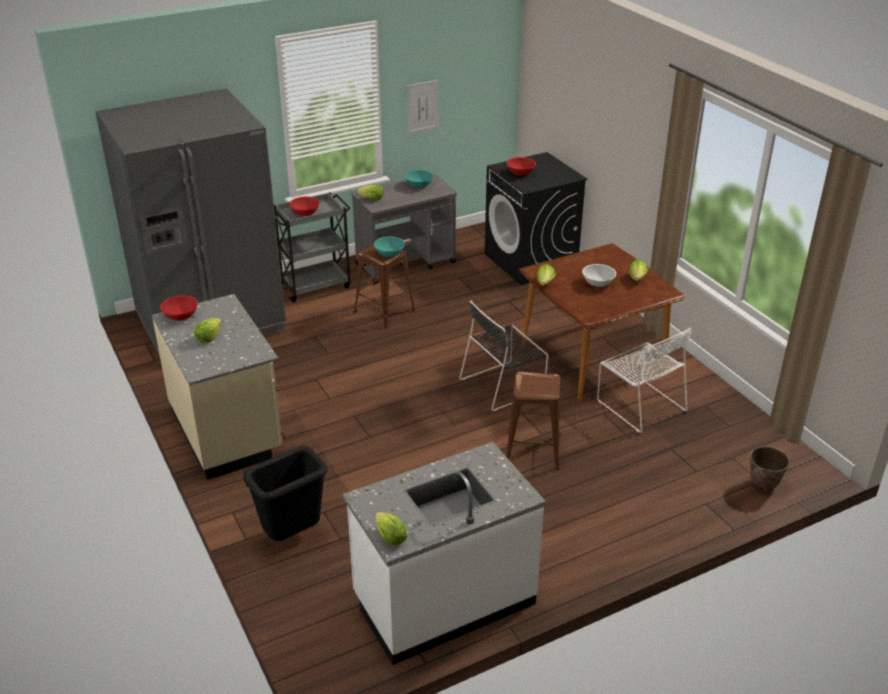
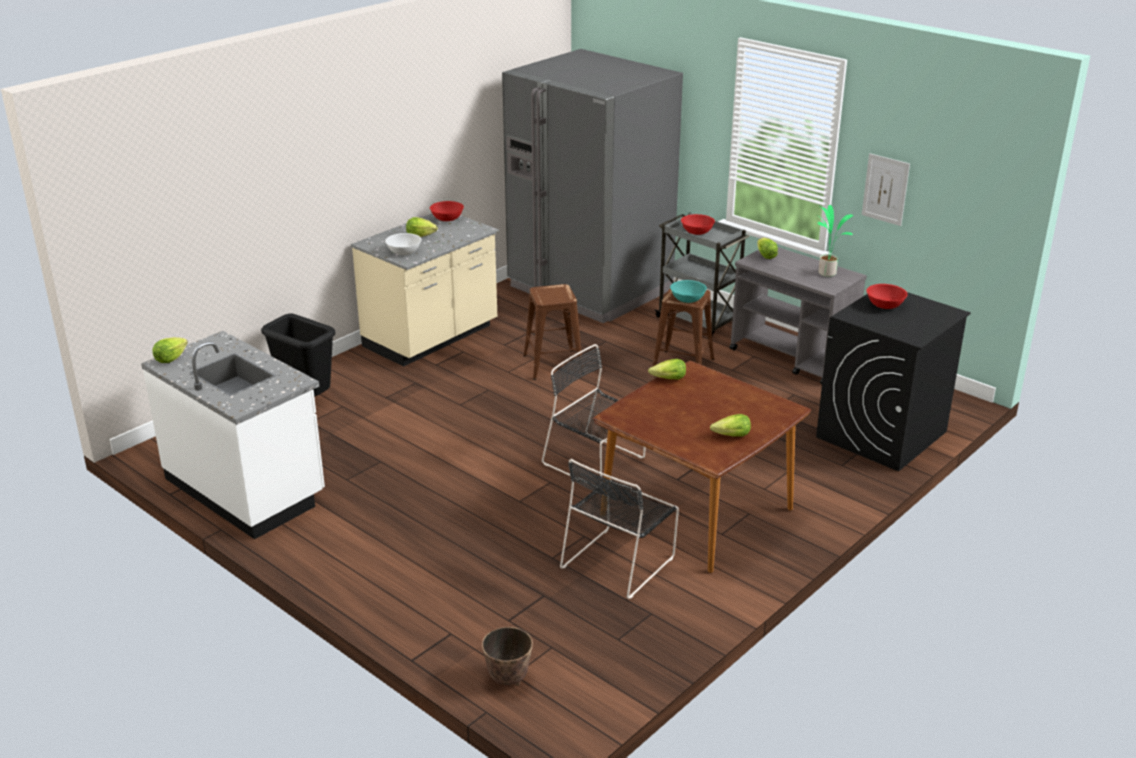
camera: 70 degrees right, 5 degrees down
(419, 185) = (827, 273): turquoise bowl -> potted plant
(533, 450) = (488, 499): brown stool -> brown stool (552, 364)
(597, 283) = (696, 411): white bowl -> white bowl (404, 252)
(639, 404) = (620, 561): white chair -> black chair

